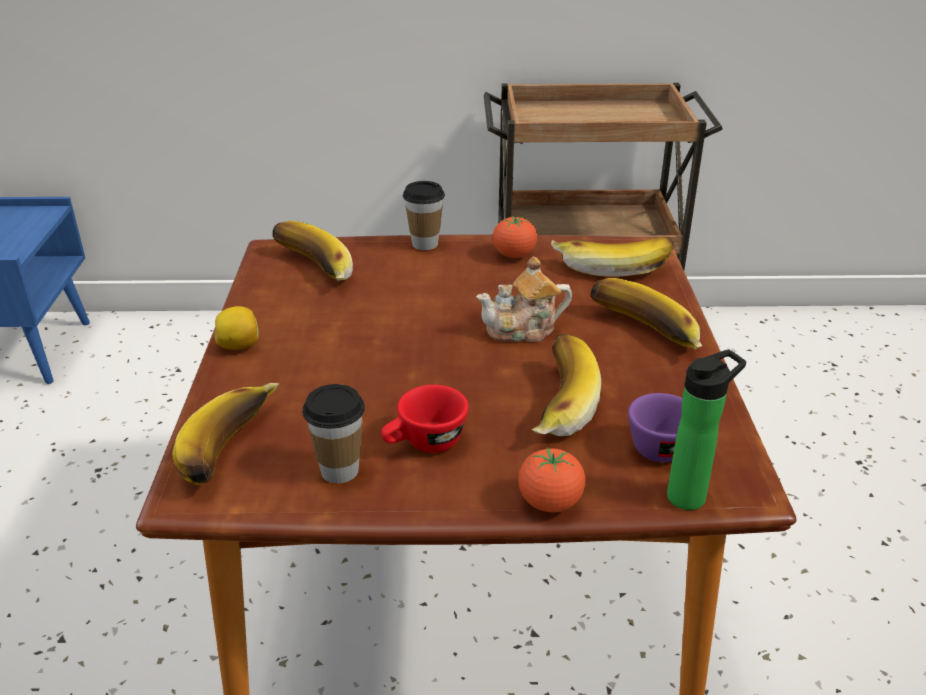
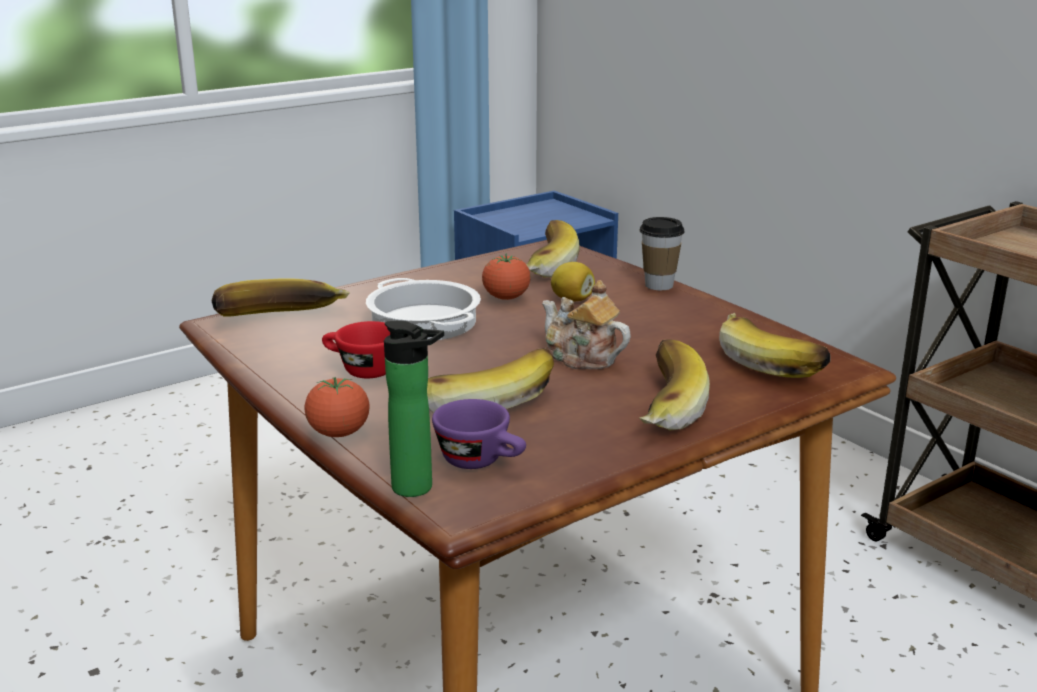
camera: 55 degrees right, 10 degrees down
(239, 346) = (404, 280): lemon -> lemon (572, 299)
(339, 470) = (295, 354): cup -> none
(355, 372) = (422, 322): none -> cooking pot
(514, 255) = (706, 320): tomato -> tomato (506, 298)

